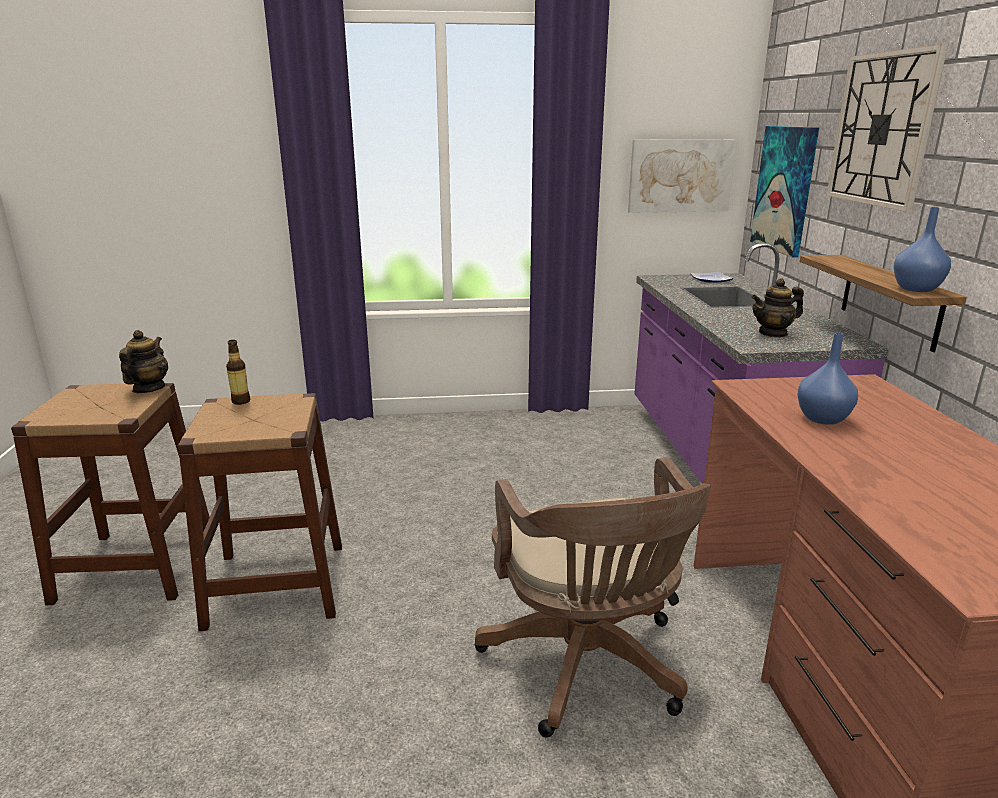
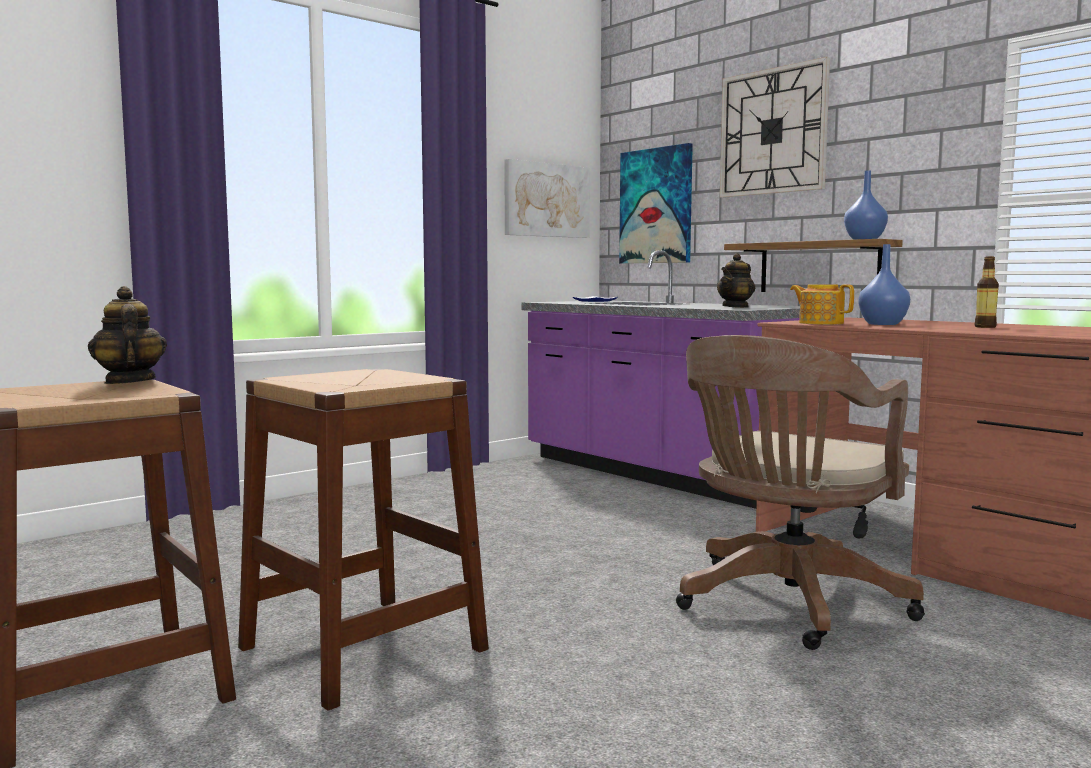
camera: 35 degrees left, 15 degrees down
(241, 401) = (306, 376): bottle -> bottle (985, 327)
(587, 667) = (786, 605): brown office chair -> brown office chair turned 90 degrees clockwise
(762, 399) = (820, 323): none -> teapot

